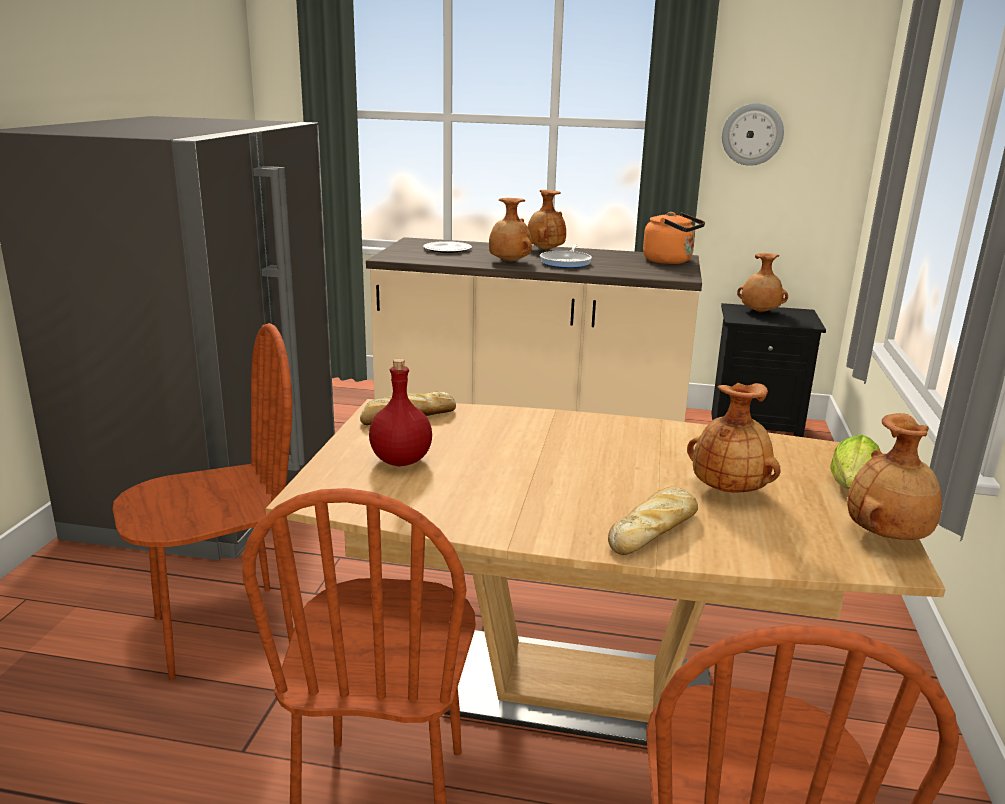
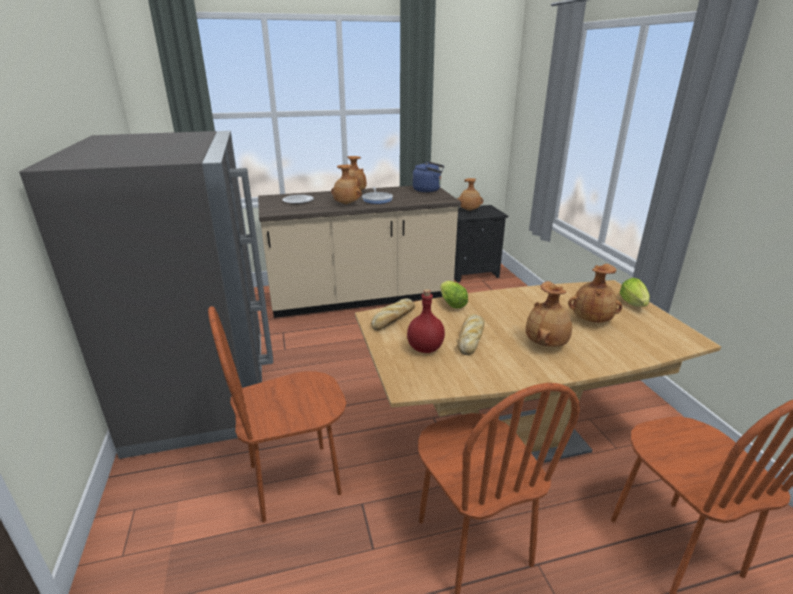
camera: 25 degrees left, 5 degrees up
(224, 631) = (294, 480): brown chair -> brown chair turned 150 degrees counterclockwise
(520, 417) = (451, 303): none -> lettuce
(654, 529) = (588, 352): bread -> bread (470, 338)
(670, 261) = (428, 190): orange kettle -> blue kettle
(752, 134) = (454, 112): wall clock -> none
(888, 536) = (674, 326): brown vase -> brown vase (546, 344)

